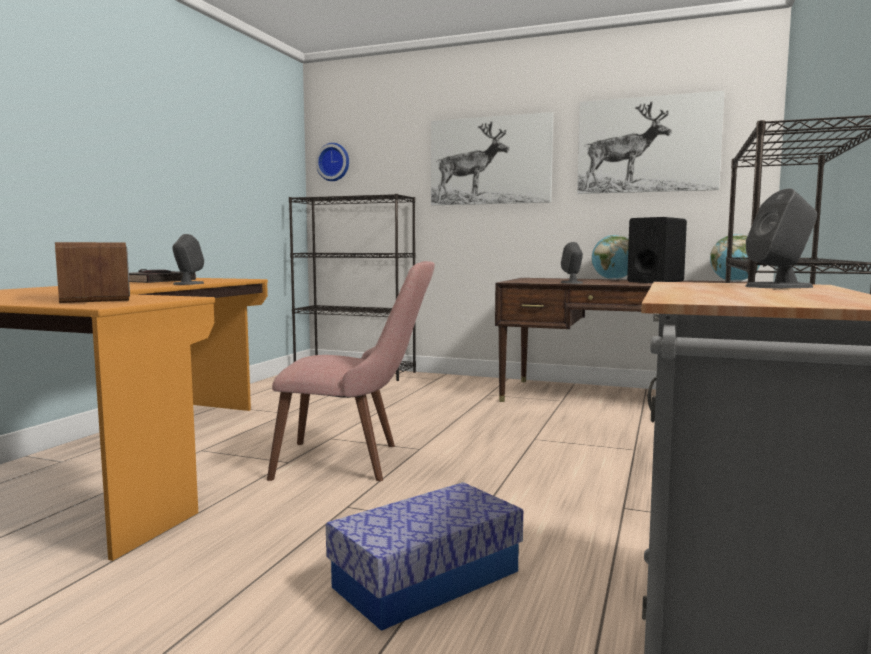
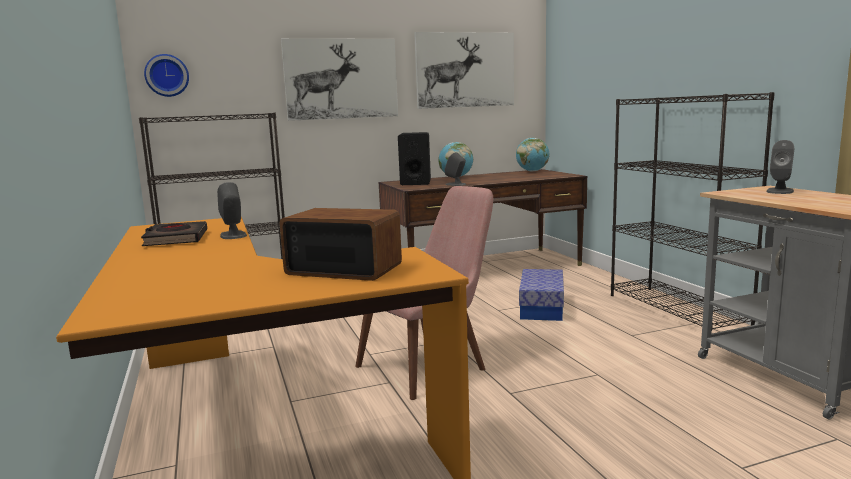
camera: 40 degrees left, 5 degrees up
(427, 579) = (648, 410): storage box -> storage box (542, 307)
(655, 281) = (494, 176): black speaker -> black speaker (415, 182)

